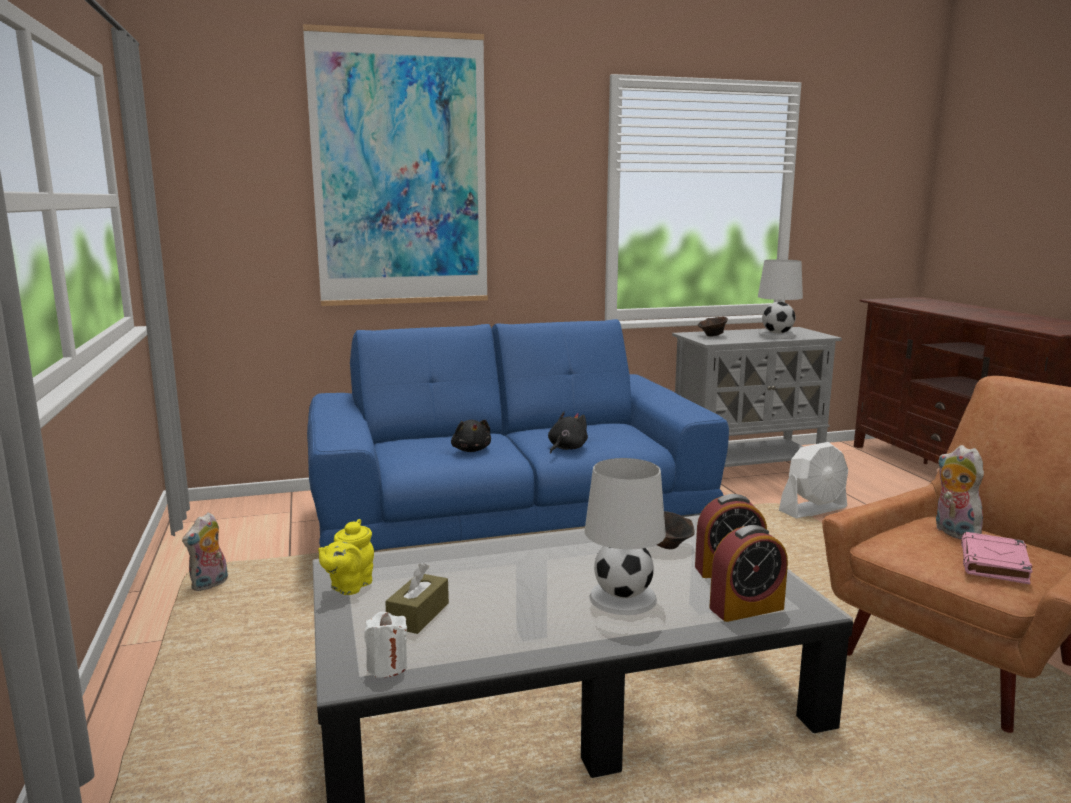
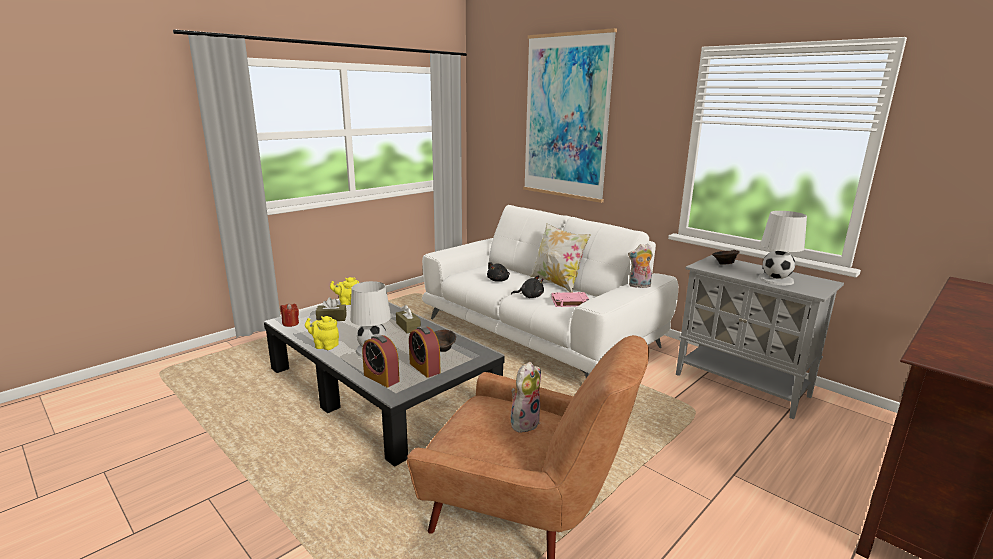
camera: 60 degrees right, 5 degrees up
(210, 585) = (407, 300): plush toy -> plush toy (639, 286)
(387, 666) = (290, 323): white candle -> red candle
(509, 520) = (540, 333): blue sofa -> white sofa
(533, 427) = (557, 283): none -> pillow
(547, 553) = (408, 327): none -> brown tissue box
(560, 641) = (324, 346): none -> yellow teapot
(813, 509) = (703, 424): white fan -> none
(994, 564) = (477, 438): pink book -> pink book (569, 302)

